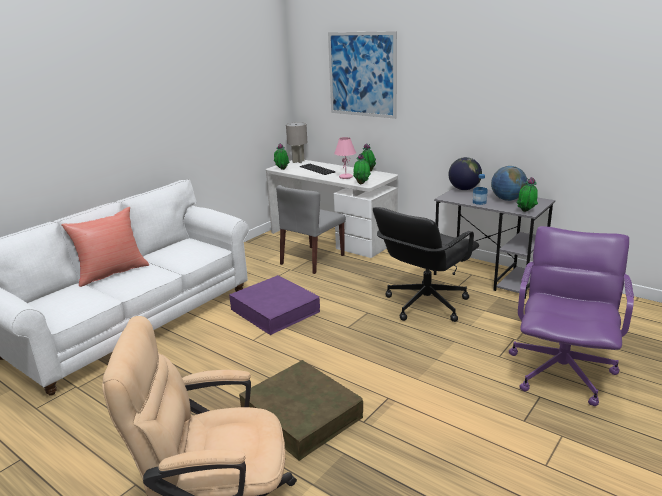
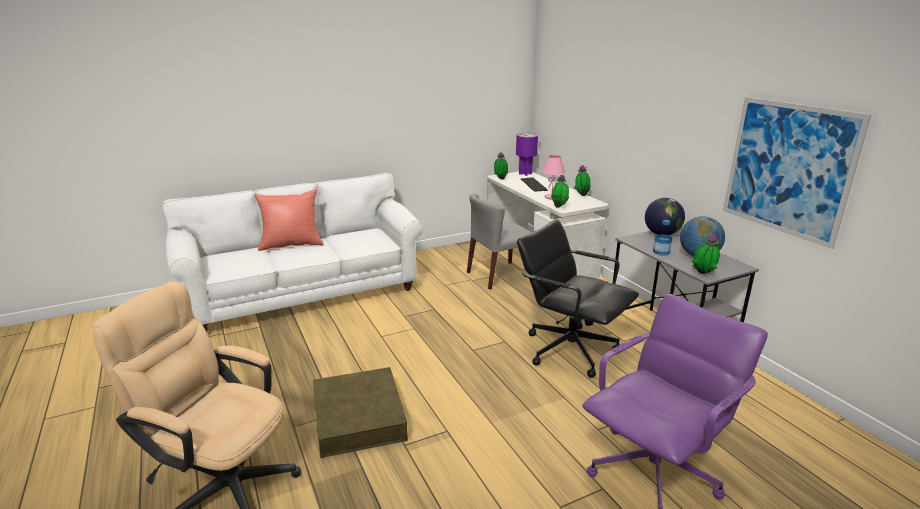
camera: 25 degrees right, 0 degrees up
(275, 310) = (423, 315): purple storage box -> none
(298, 161) = (525, 174): grey table lamp -> purple table lamp
(362, 74) = (590, 90): picture -> picture (787, 169)
(425, 304) = (569, 349): black office chair -> black office chair turned 60 degrees clockwise

